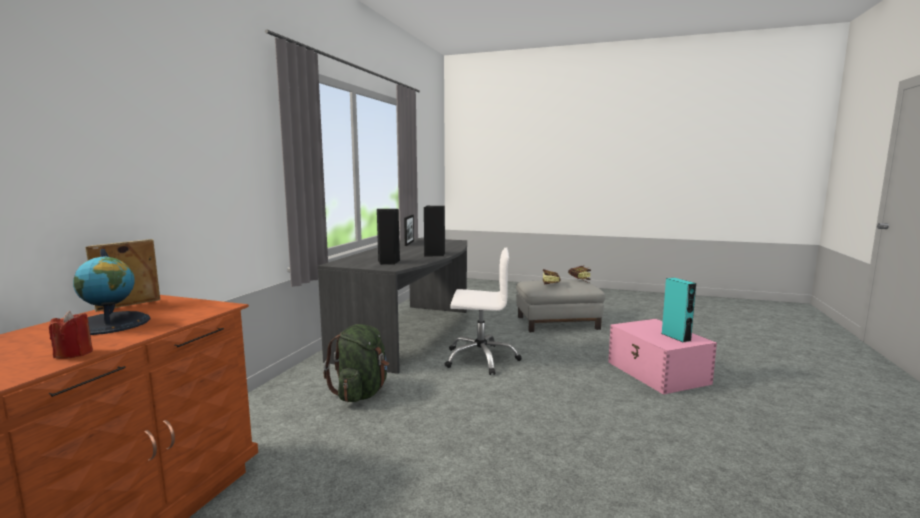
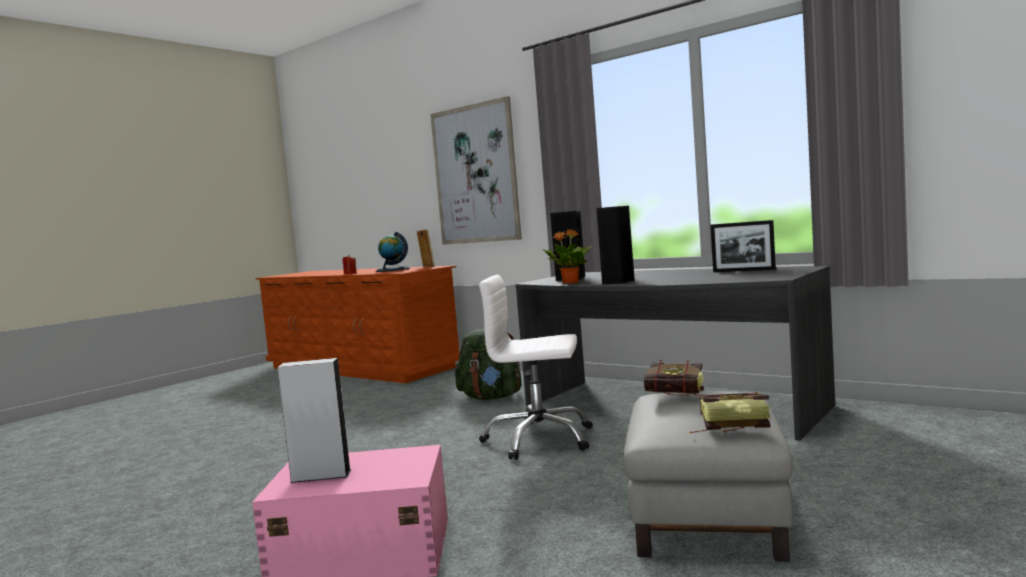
camera: 110 degrees right, 5 degrees down
(179, 157) = (475, 174): none -> picture
(421, 261) = (570, 283): none -> potted plant
(481, 359) = (539, 440): white office chair -> white office chair turned 75 degrees clockwise
(676, 337) = (321, 476): turquoise speaker -> grey speaker

